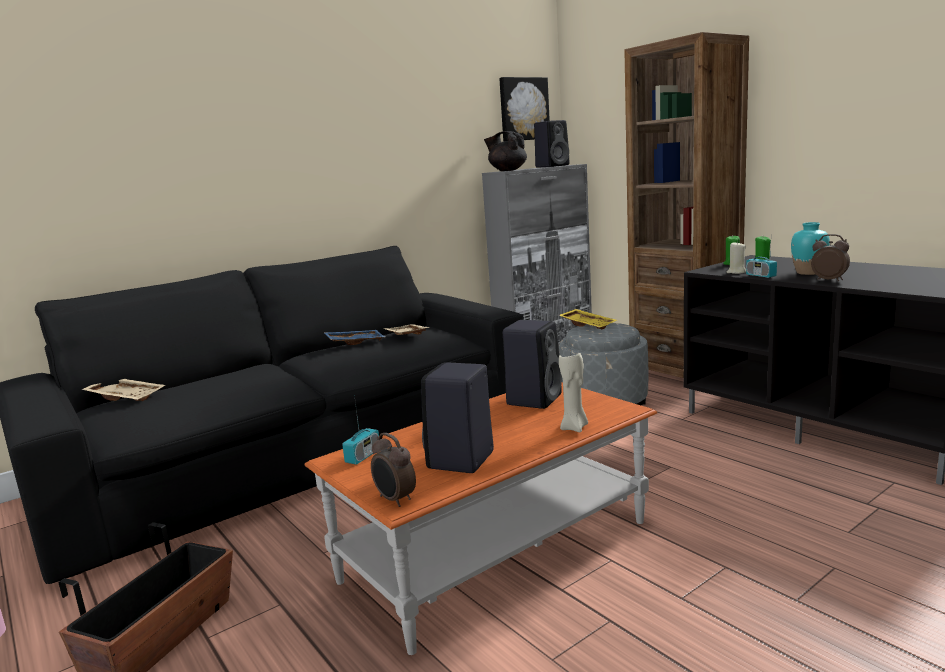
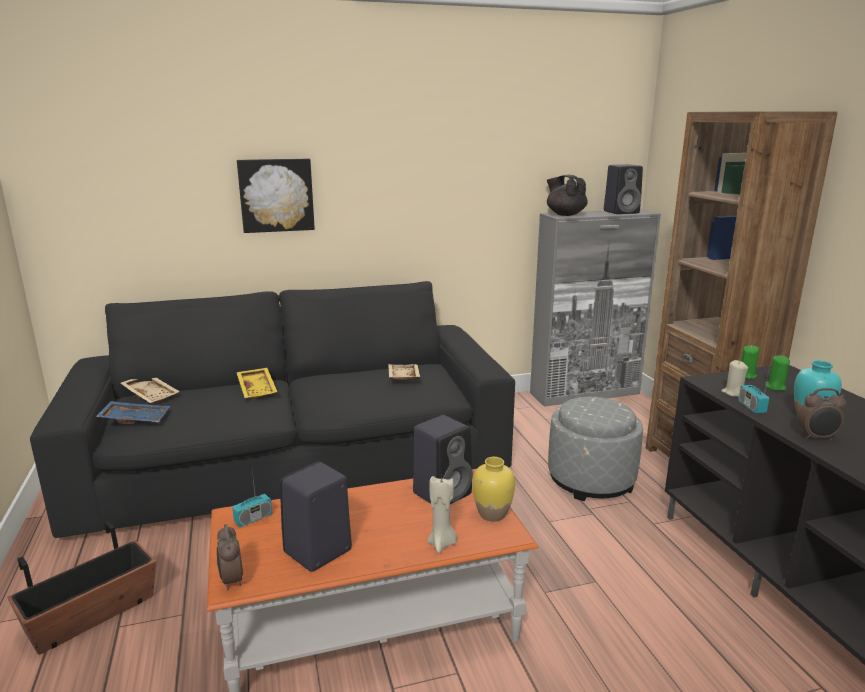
camera: 20 degrees right, 5 degrees up
(355, 342) = (356, 375): blue tray -> blue tray (136, 419)
(523, 109) = (600, 149): picture -> picture (276, 195)
(588, 325) = (589, 399): yellow tray -> yellow tray (258, 389)
(596, 401) = (492, 514): none -> yellow vase
(829, 280) = (817, 438): alarm clock -> alarm clock turned 120 degrees clockwise

